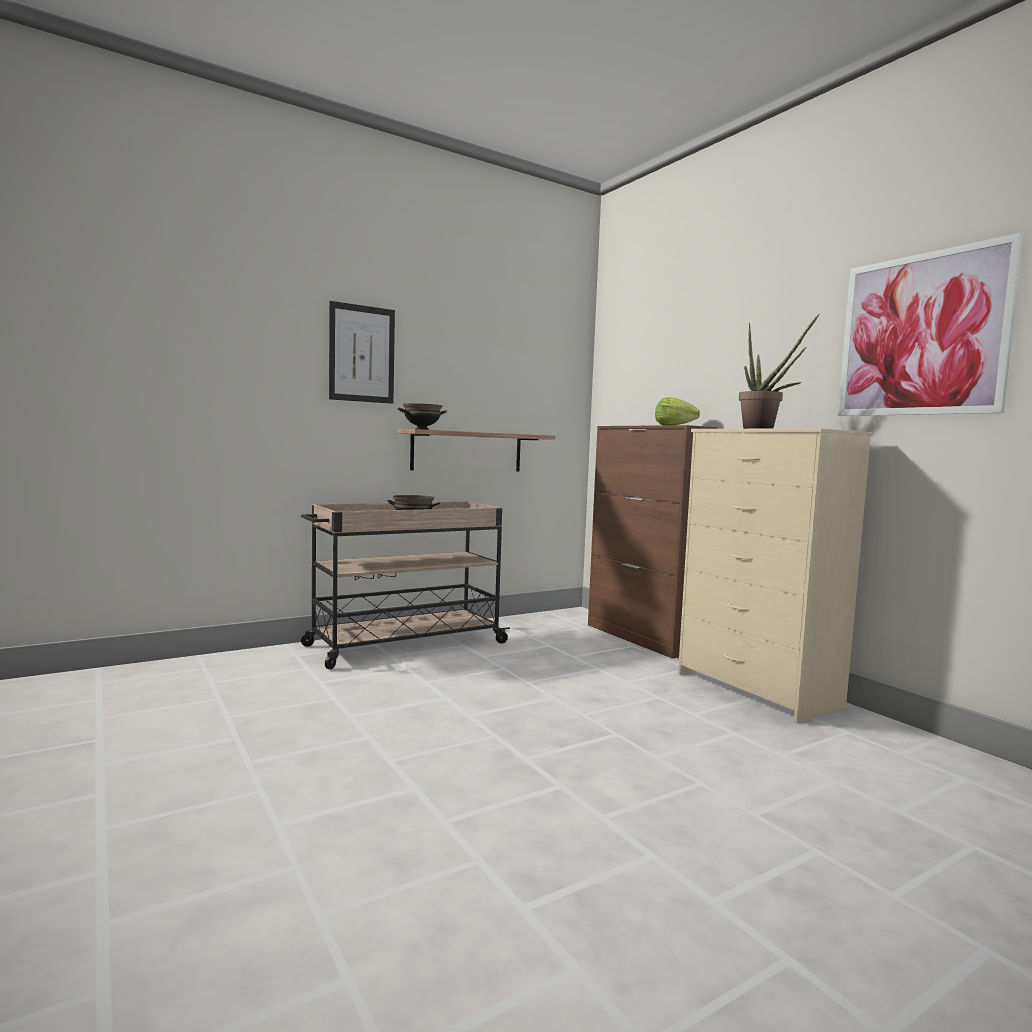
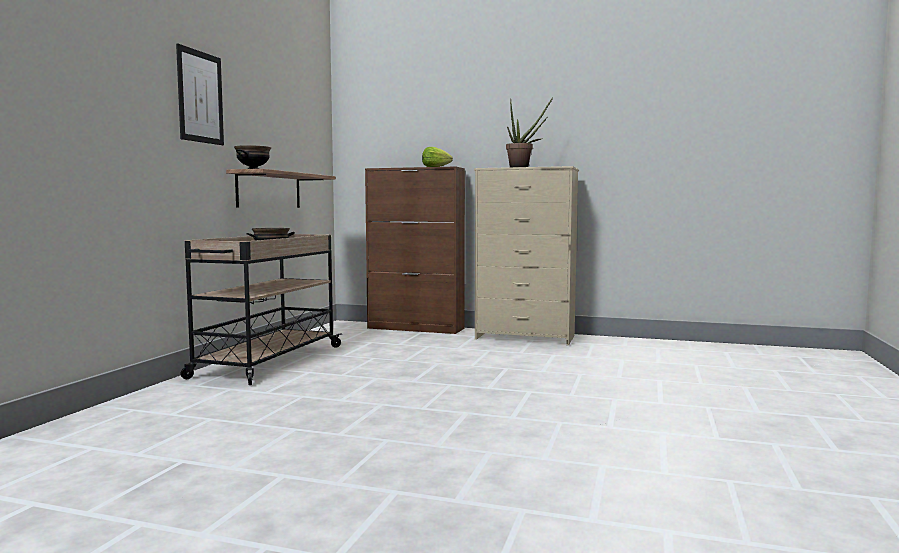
camera: 40 degrees left, 0 degrees up
(921, 335) = (599, 113): picture -> none

